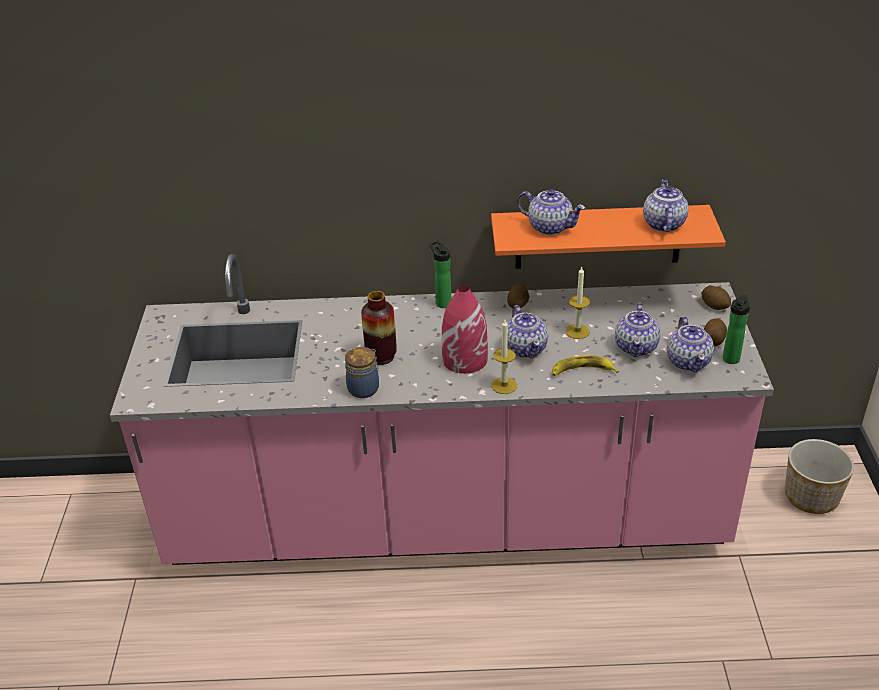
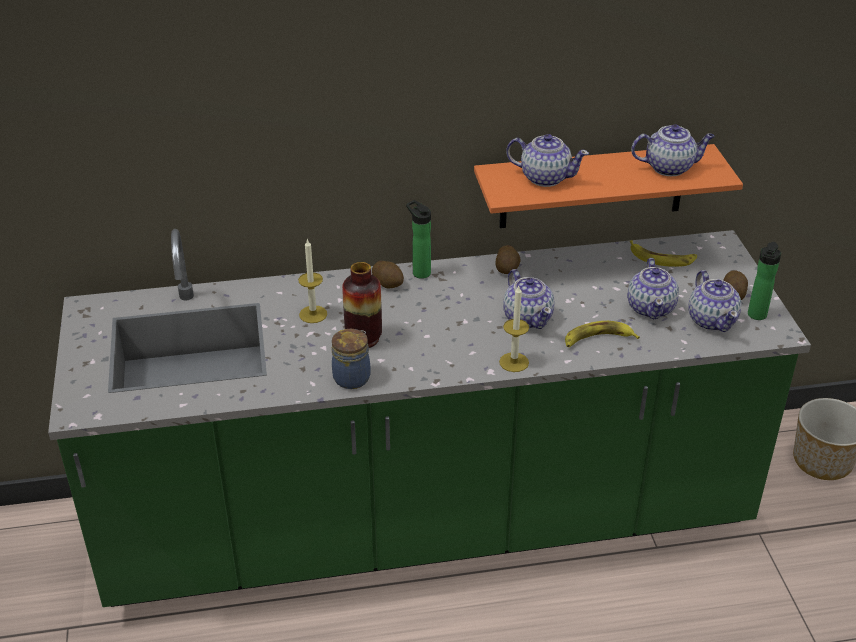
camera: 10 degrees left, 0 degrees up
(446, 520) = (428, 523): pink counter -> green counter
(464, 359) = (461, 335): red vase -> none
(577, 331) = (581, 295): candle -> candle (313, 314)
(657, 303) = (662, 258): none -> banana
(663, 224) = (670, 167): teapot -> teapot turned 90 degrees clockwise
(715, 305) = (725, 256): potato -> potato (388, 283)

